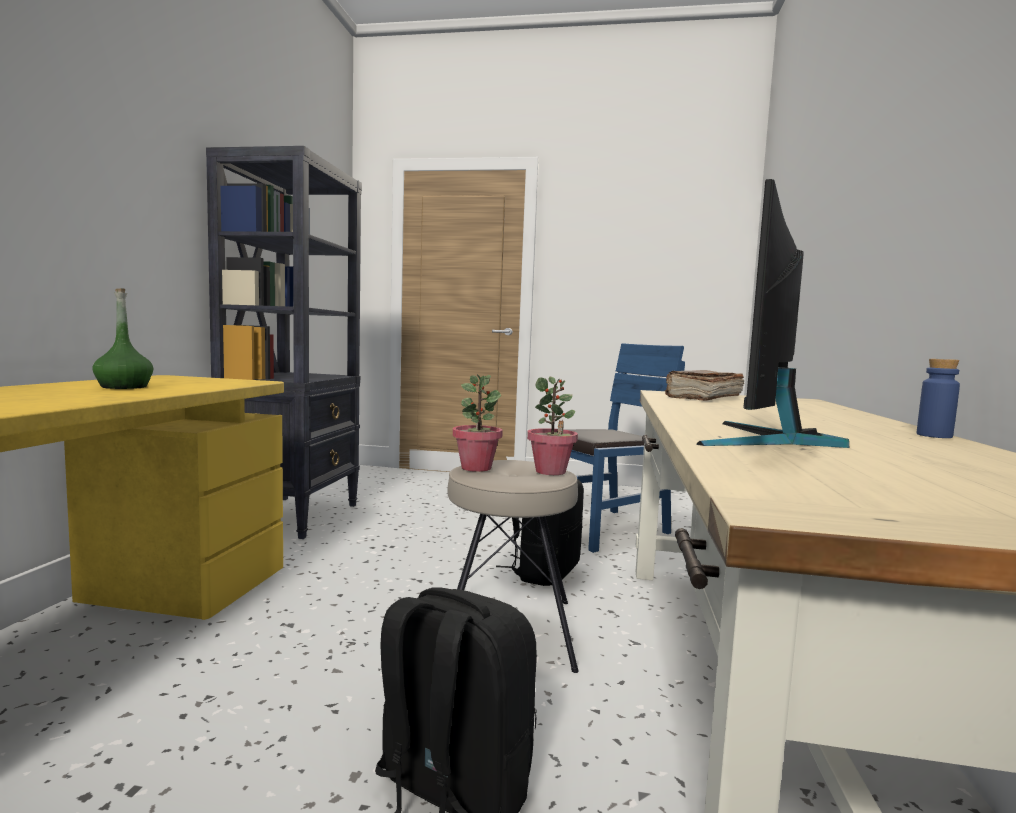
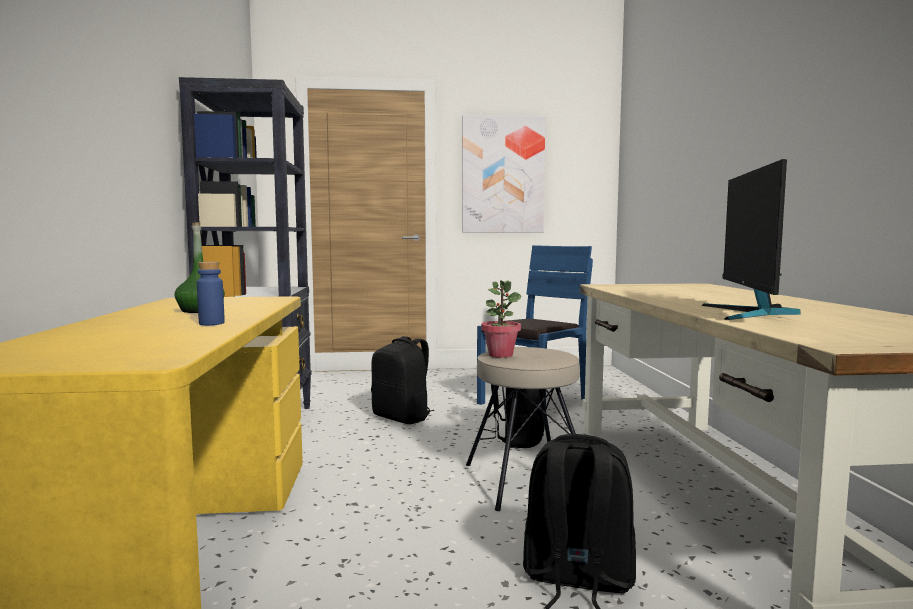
camera: 15 degrees left, 0 degrees up
(438, 529) = (403, 418): none -> black backpack
(551, 471) = (556, 352): potted plant -> none
(610, 263) = (502, 175): none -> picture
(702, 398) = (638, 288): brown book -> none
(934, 435) = (824, 303): blue bottle -> blue bottle (211, 323)

